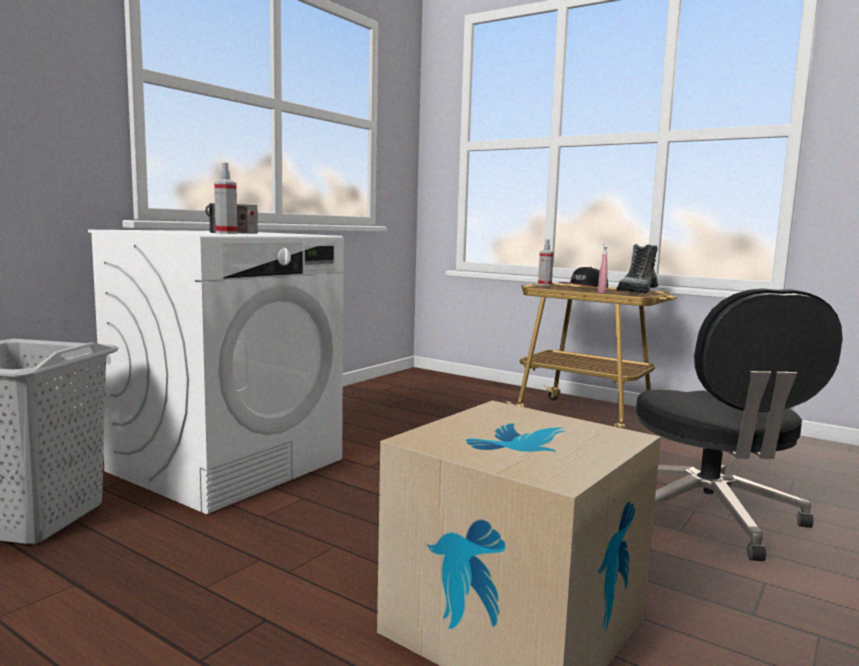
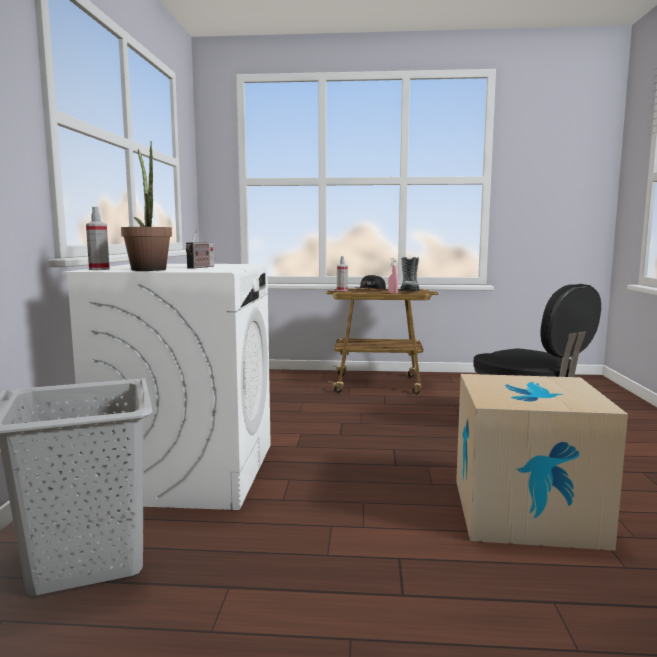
camera: 30 degrees left, 0 degrees up
(166, 231) = (148, 269): none -> potted plant
(226, 233) = (210, 268): spray bottle -> spray bottle (99, 269)

